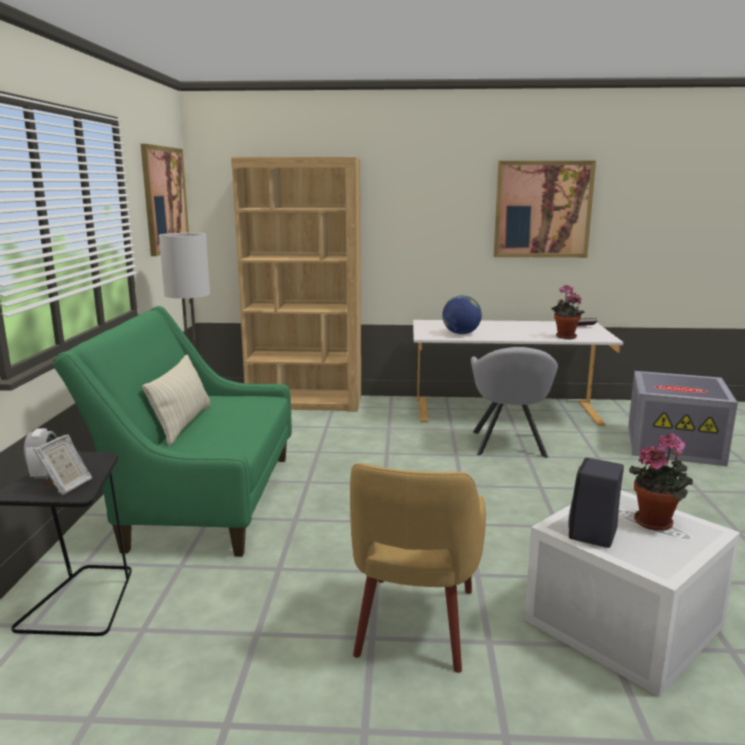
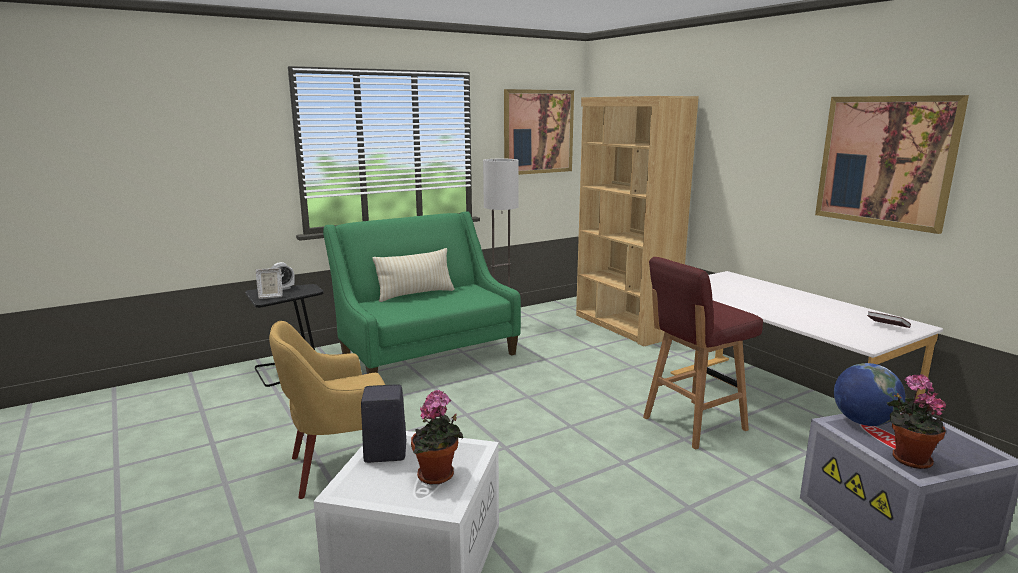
camera: 55 degrees right, 0 degrees up
(461, 334) = (717, 292): globe -> globe (863, 422)
(508, 446) = (692, 424): grey armchair -> red stool
(564, 337) = (815, 326): potted plant -> potted plant (907, 459)

